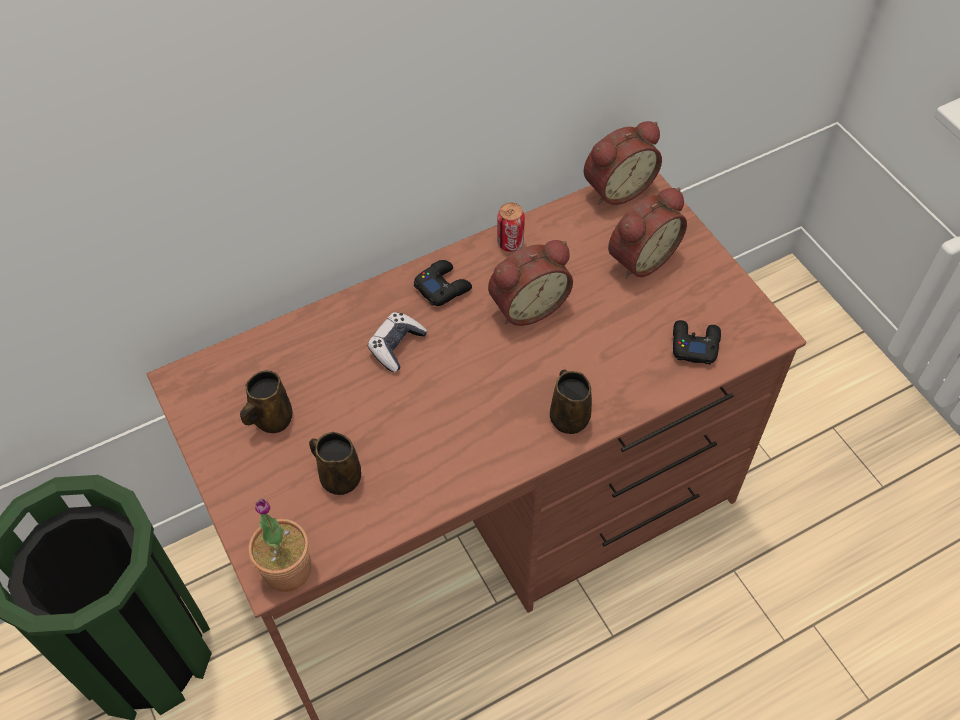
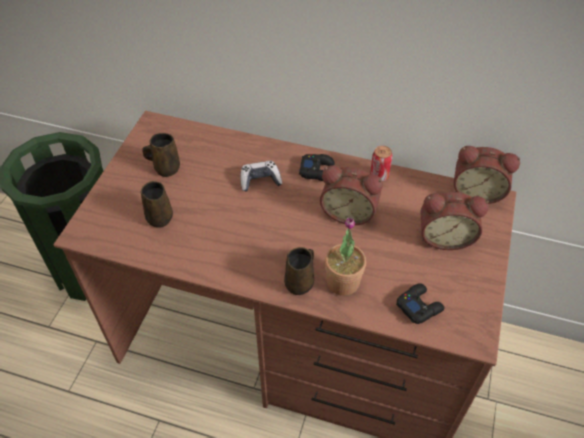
camera: 45 degrees right, 5 degrees down
(287, 569) = (88, 237): potted plant -> potted plant (343, 282)

